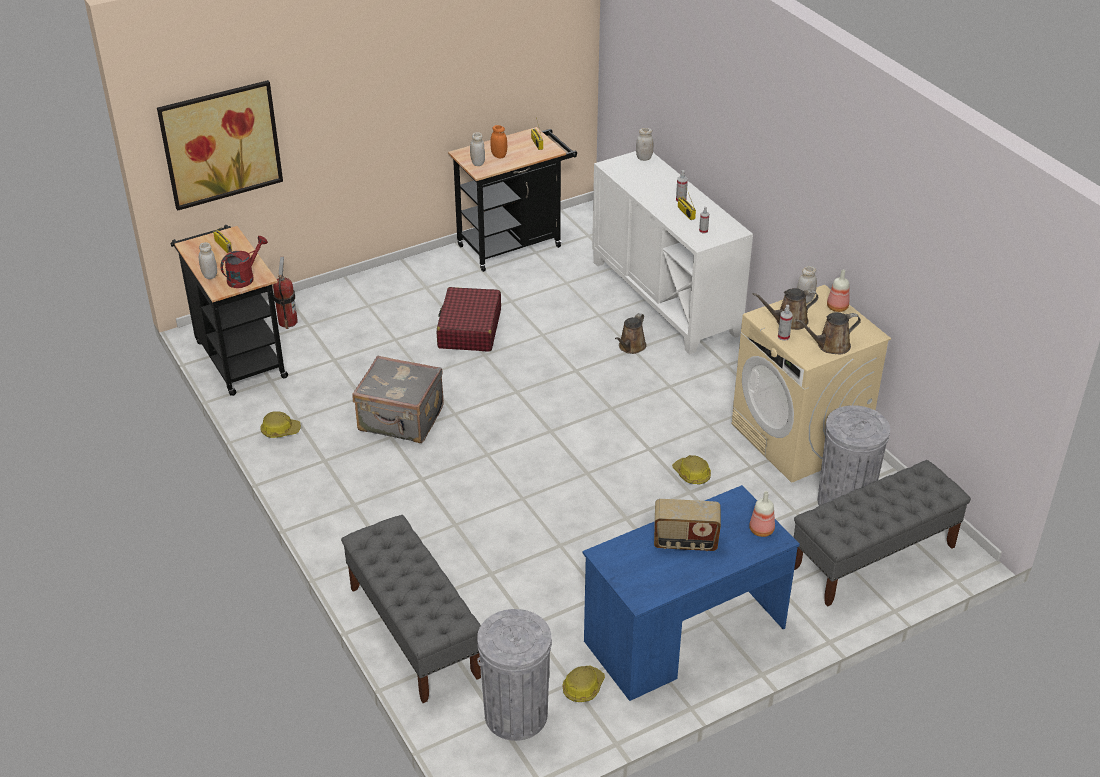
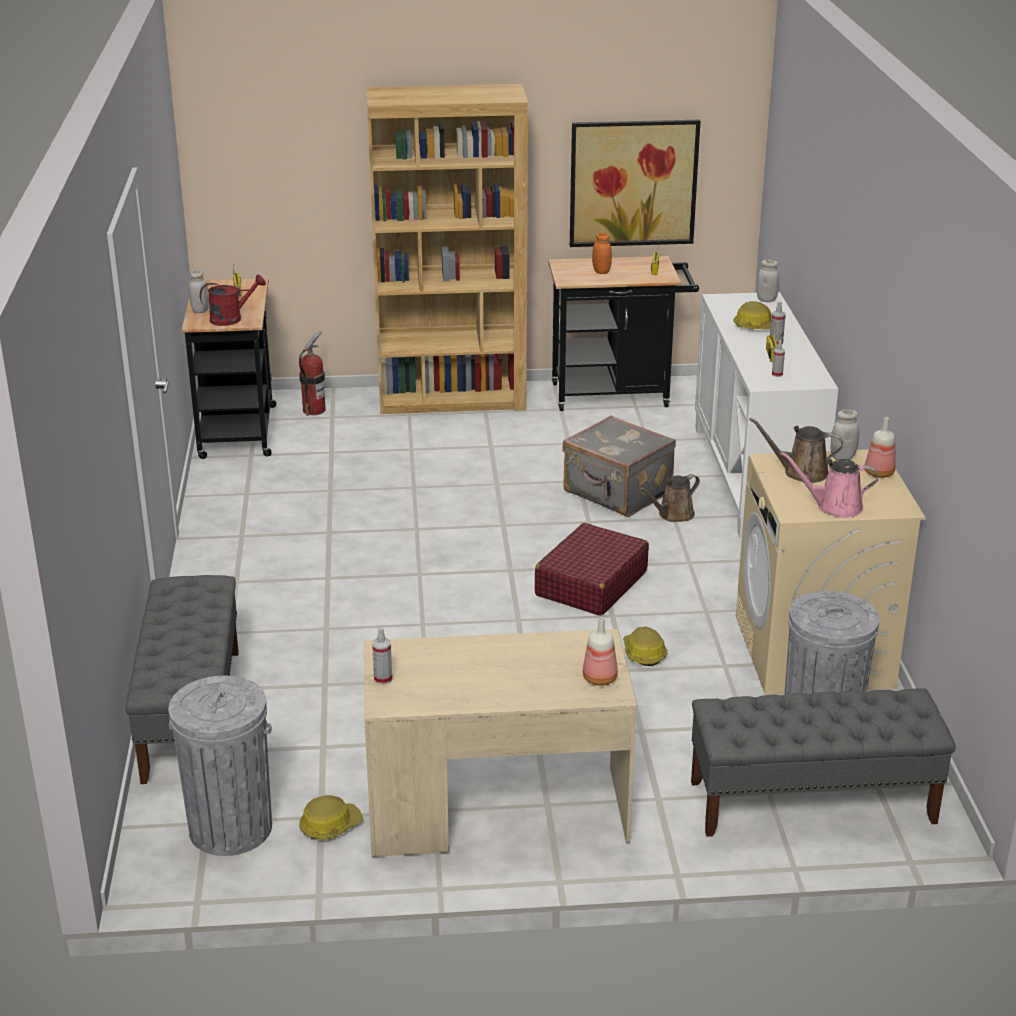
camera: 25 degrees right, 10 degrees down
(221, 144) = (270, 183): picture -> picture (633, 183)
(280, 430) = (221, 499): hard hat -> hard hat (756, 326)
(391, 281) = (452, 399): none -> brown bookcase
(401, 420) = (353, 520): grey suitcase -> grey suitcase (617, 493)
(469, 329) = (500, 458): red suitcase -> red suitcase (590, 584)
(478, 163) = (571, 273): white jar -> none
(684, 635) = (496, 811): blue desk -> beige desk
(685, 542) = (493, 664): radio -> none
(783, 337) = (780, 485): spray bottle -> spray bottle (383, 679)
(830, 346) = (834, 507): brown watering can -> pink watering can

